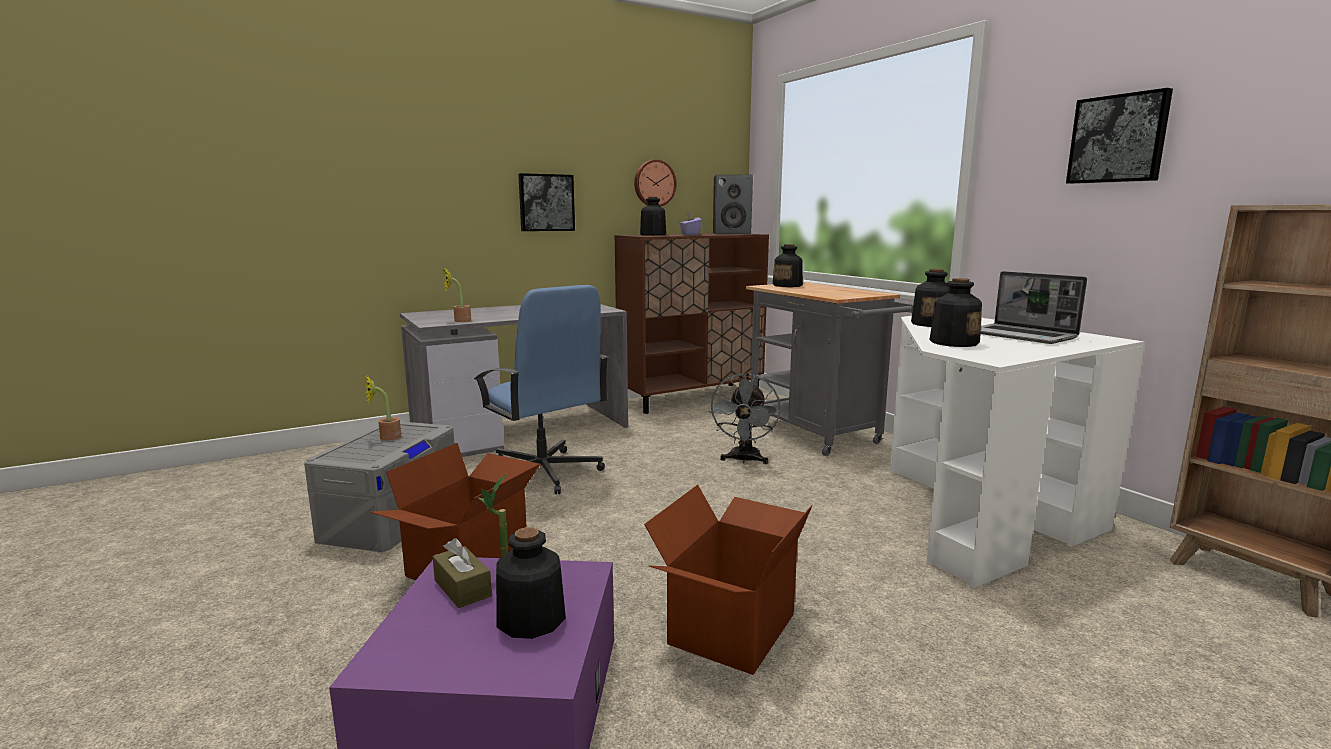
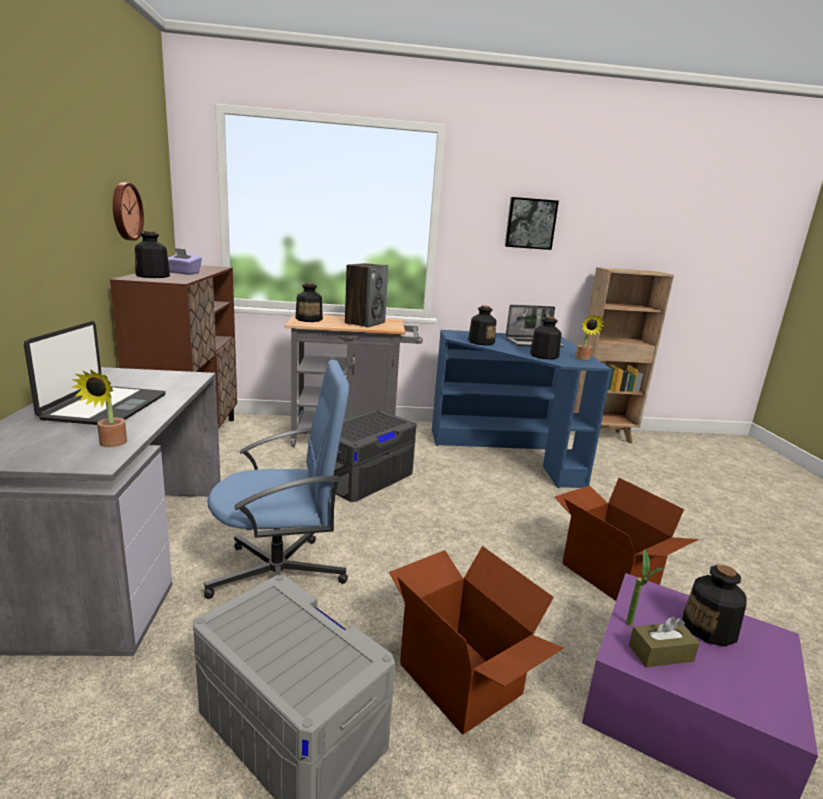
camera: 65 degrees left, 5 degrees up
(386, 437) = (269, 635): potted plant -> potted plant (583, 359)
(515, 311) = (104, 407): none -> laptop
(546, 202) = (49, 242): picture -> none
(731, 234) = (200, 268): speaker -> speaker (365, 323)
(744, 460) = (365, 477): grey fan -> grey storage box
(971, 513) = (508, 452): white desk -> blue desk

